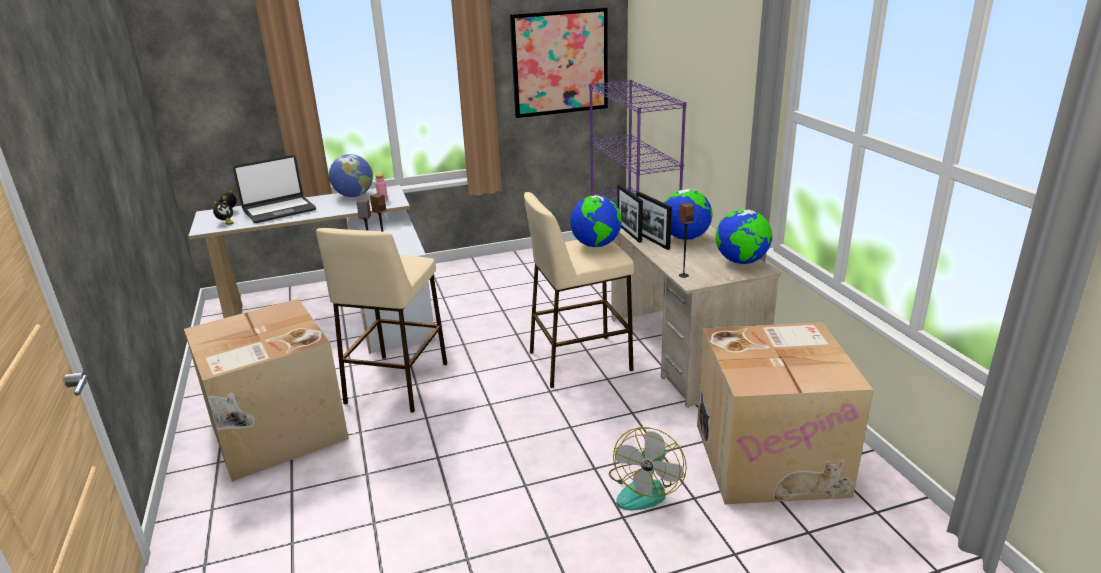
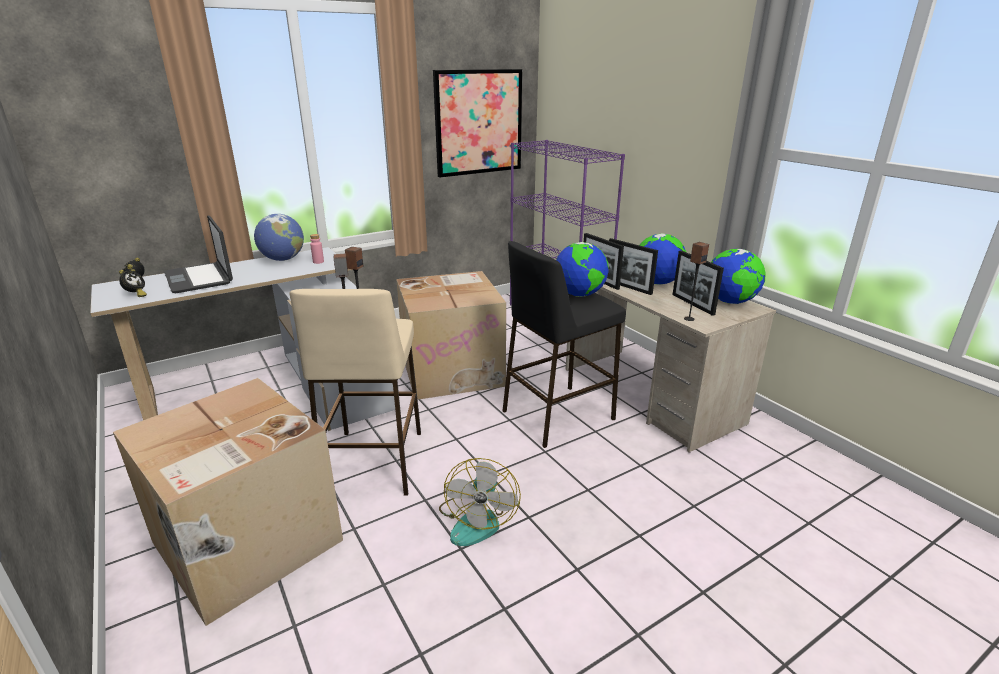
camera: 15 degrees left, 0 degrees up
(279, 210) = (200, 278): laptop -> laptop turned 105 degrees clockwise
(579, 361) = (557, 415): beige stool -> black stool
(644, 488) = (704, 552): fan -> fan (477, 520)
(700, 262) = (692, 304): none -> picture frame
(770, 457) = (800, 496): cardboard box -> cardboard box (453, 370)

